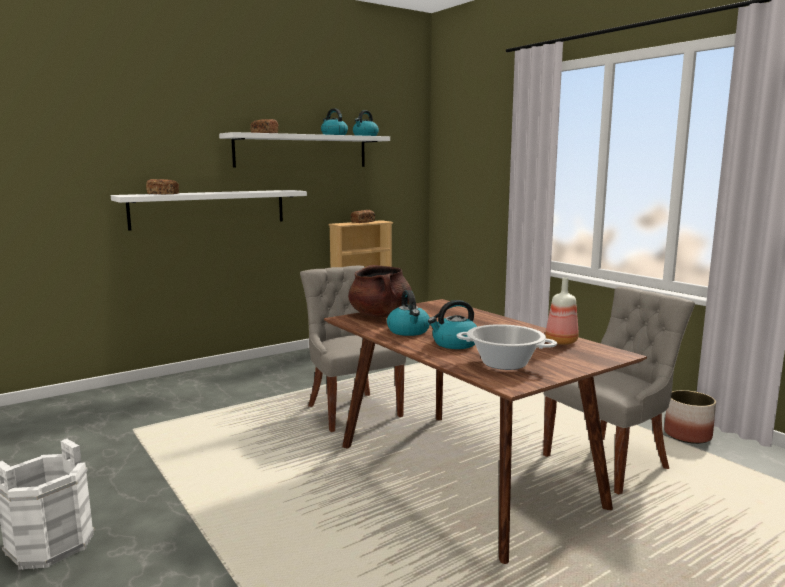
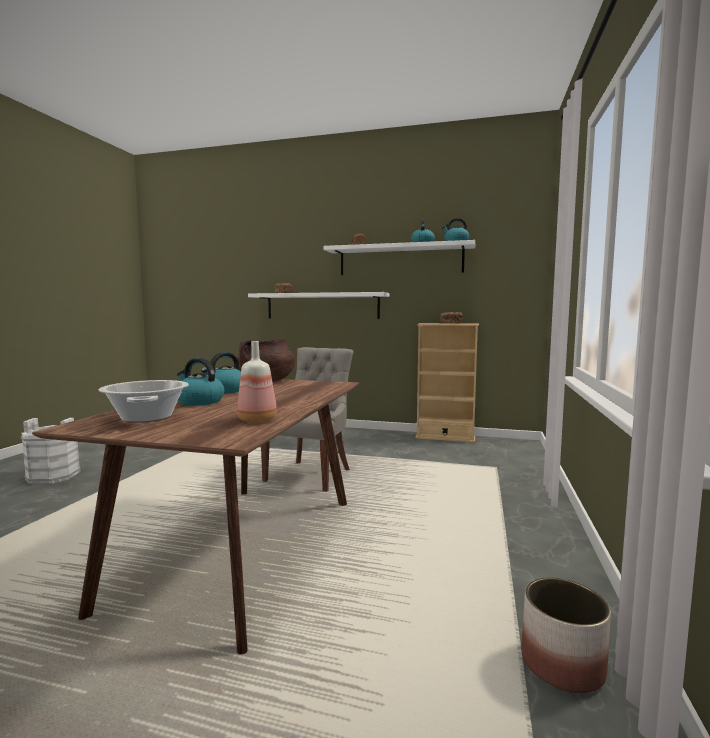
camera: 50 degrees right, 5 degrees down
(609, 462) = (371, 619): grey chair -> none

